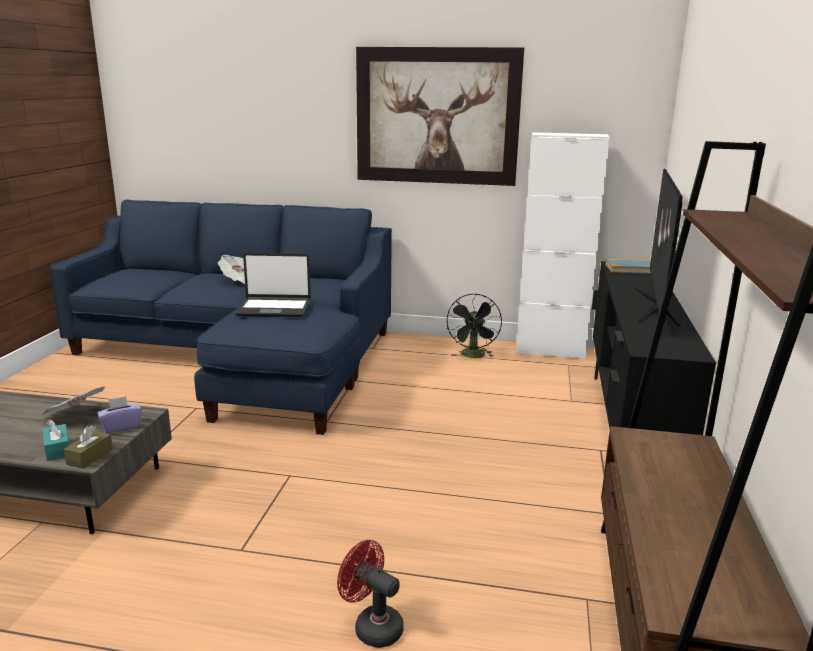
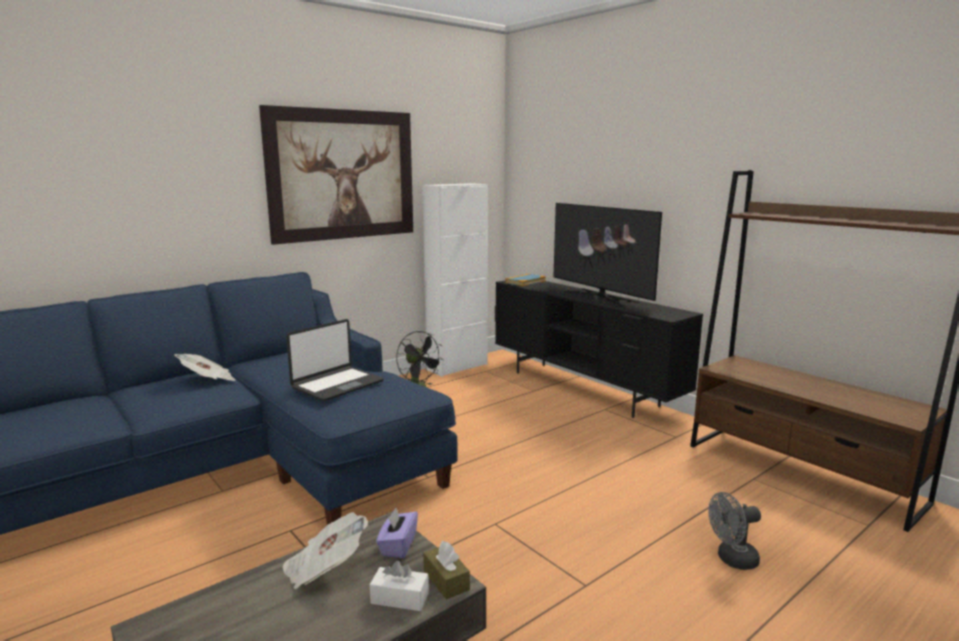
camera: 50 degrees left, 5 degrees down
(58, 449) = (400, 598): turquoise tissue box -> white tissue box
(372, 626) = (732, 560): red fan -> grey fan

